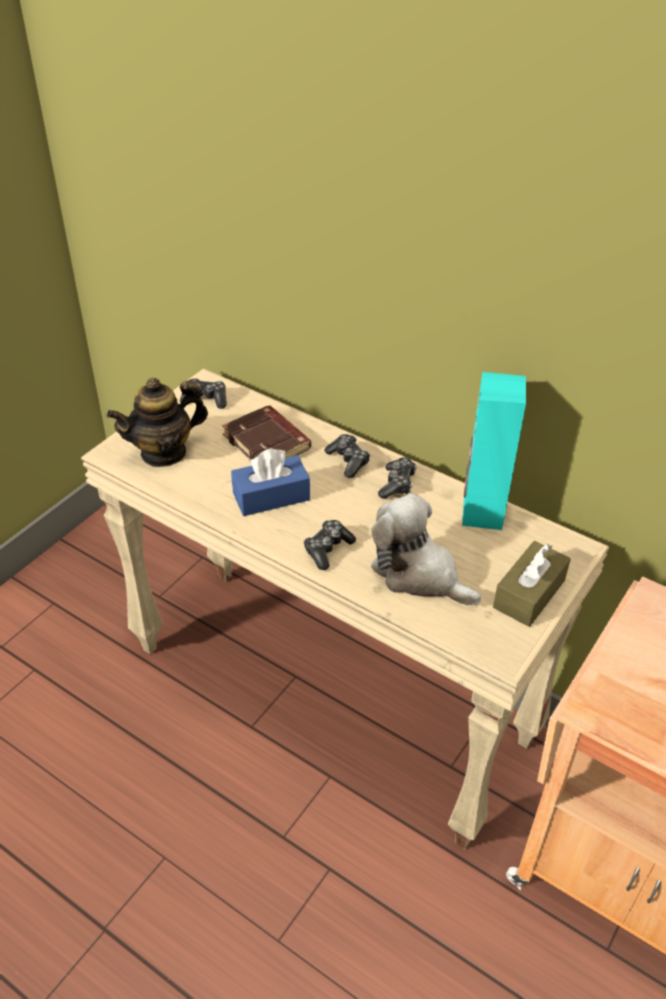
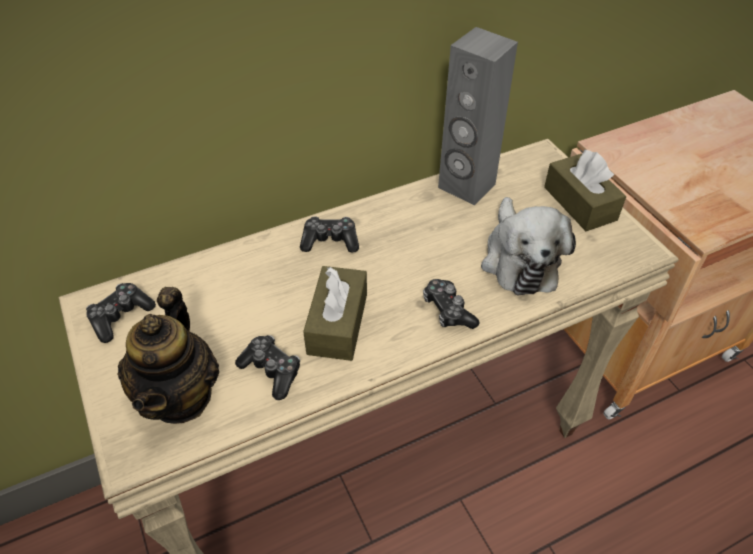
camera: 60 degrees left, 5 degrees up
(268, 443) = (249, 291): brown book -> none
(271, 496) = (337, 323): blue tissue box -> brown tissue box
(397, 484) = (390, 221): game controller -> game controller (271, 371)
(418, 574) = (519, 259): plush toy -> plush toy turned 75 degrees counterclockwise
(481, 512) = (466, 186): turquoise speaker -> grey speaker

